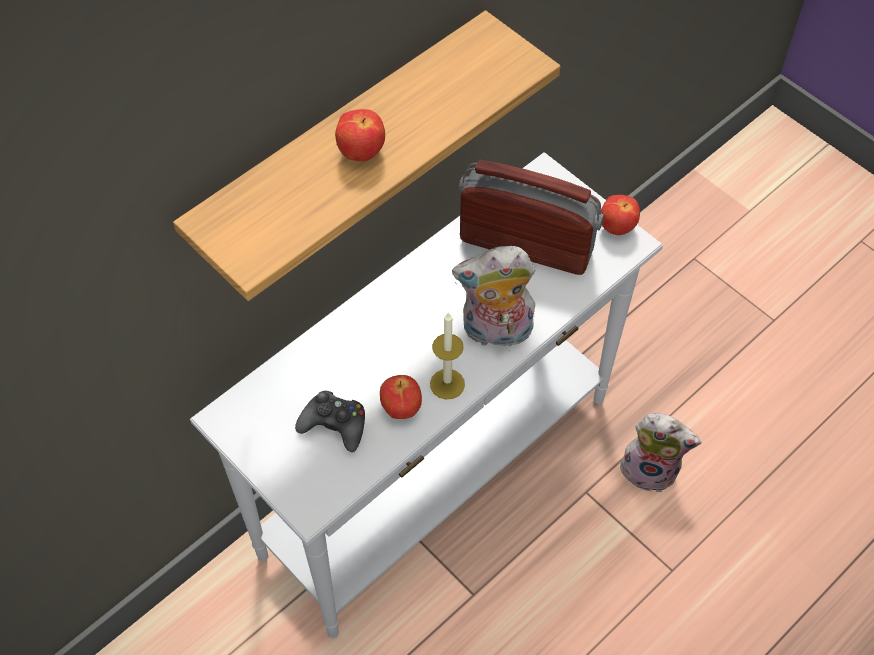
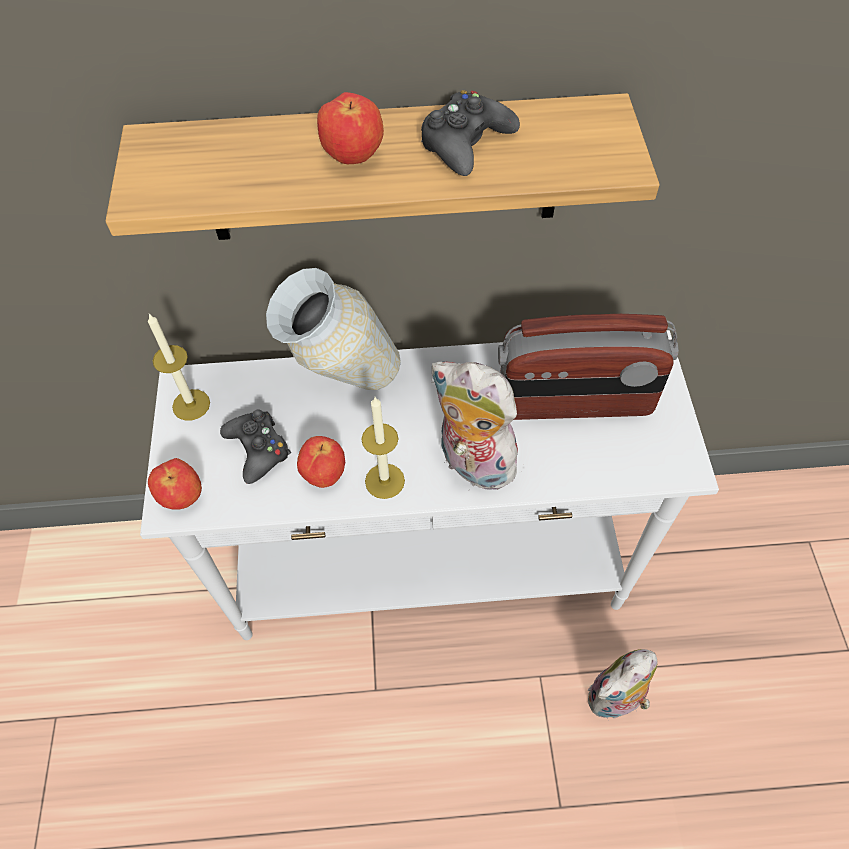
camera: 40 degrees right, 0 degrees up
(248, 428) = (191, 405): none -> candle
(350, 338) = (341, 384): none -> vase
(422, 102) = (465, 143): none -> black game controller
(526, 244) = (575, 403): radio -> radio turned 120 degrees clockwise
(617, 228) = (682, 443): apple -> apple (183, 497)
(651, 469) = (615, 700): plush toy -> plush toy turned 90 degrees clockwise

